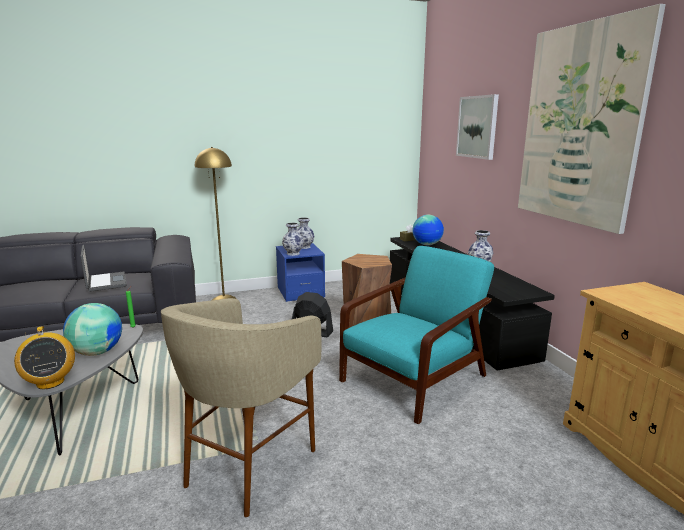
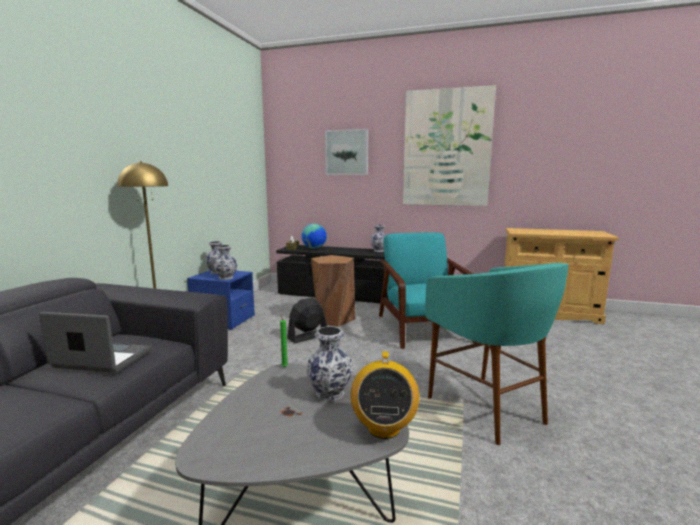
camera: 55 degrees left, 5 degrees down
(50, 382) = (383, 428): radio -> radio turned 90 degrees clockwise
(97, 352) = (329, 393): globe -> vase
(249, 466) = (487, 409): beige stool -> turquoise stool

